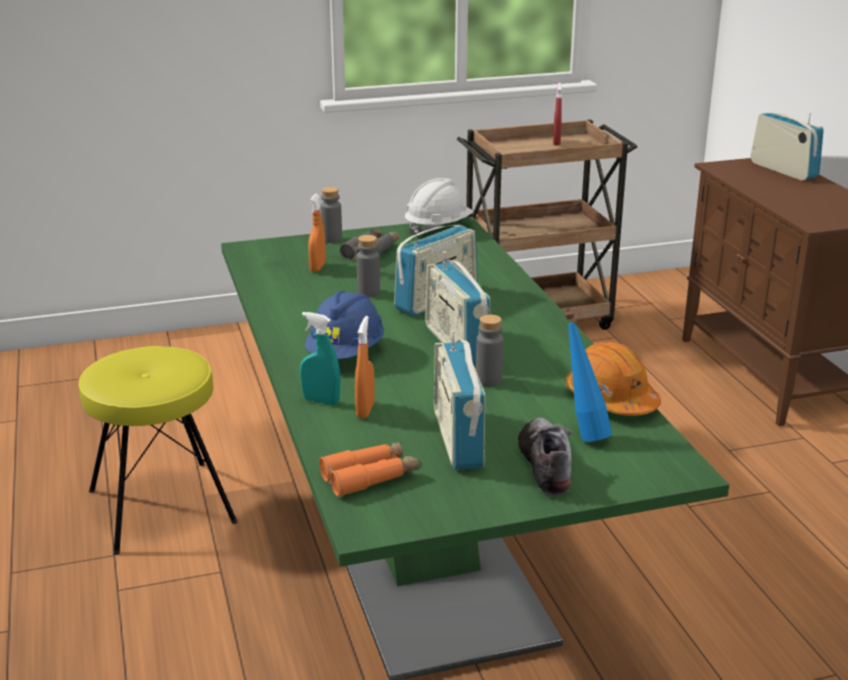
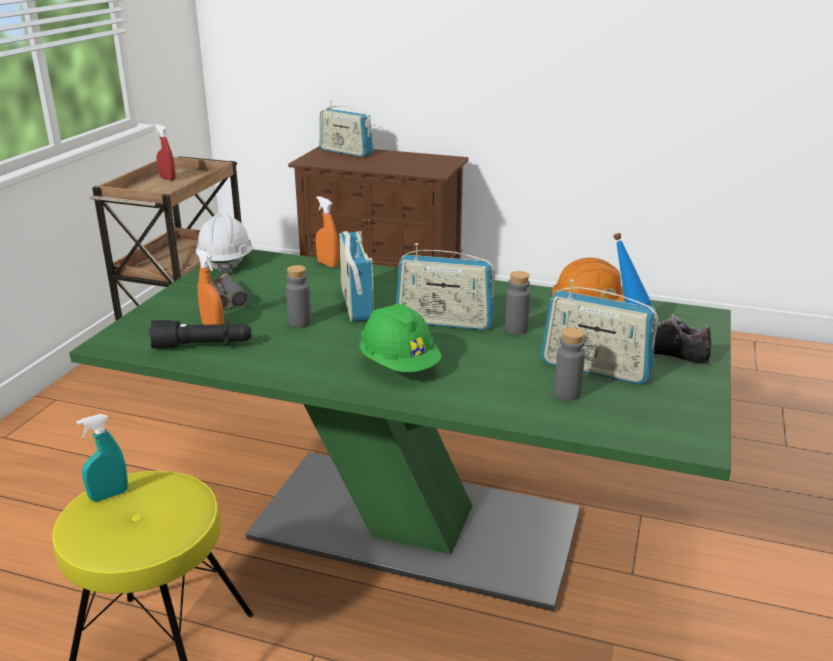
camera: 55 degrees left, 0 degrees up
(283, 276) = (203, 346): none -> black flashlight
(321, 401) = (472, 401): turquoise spray bottle -> turquoise spray bottle (109, 495)
(332, 239) = (166, 304): grey bottle -> grey bottle (567, 393)
(346, 353) = (399, 365): blue hard hat -> green hard hat
(365, 410) = (510, 388): orange spray bottle -> orange spray bottle (327, 264)
(370, 477) = (621, 419): orange binoculars -> none
(783, 170) = (346, 152): radio -> radio turned 150 degrees counterclockwise

